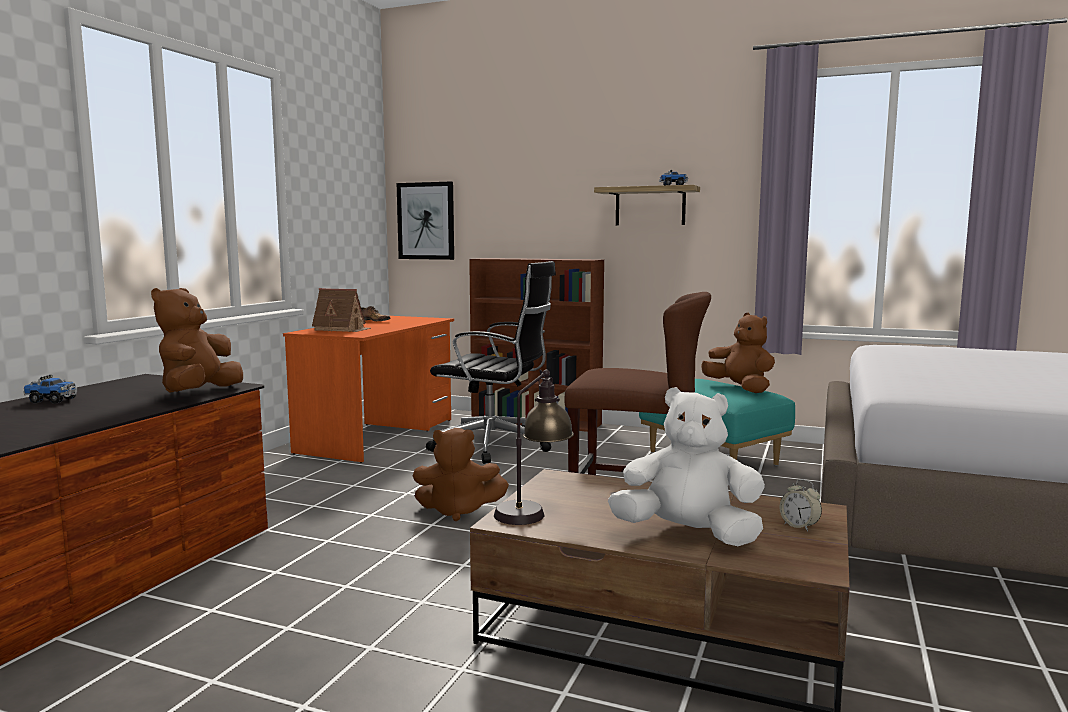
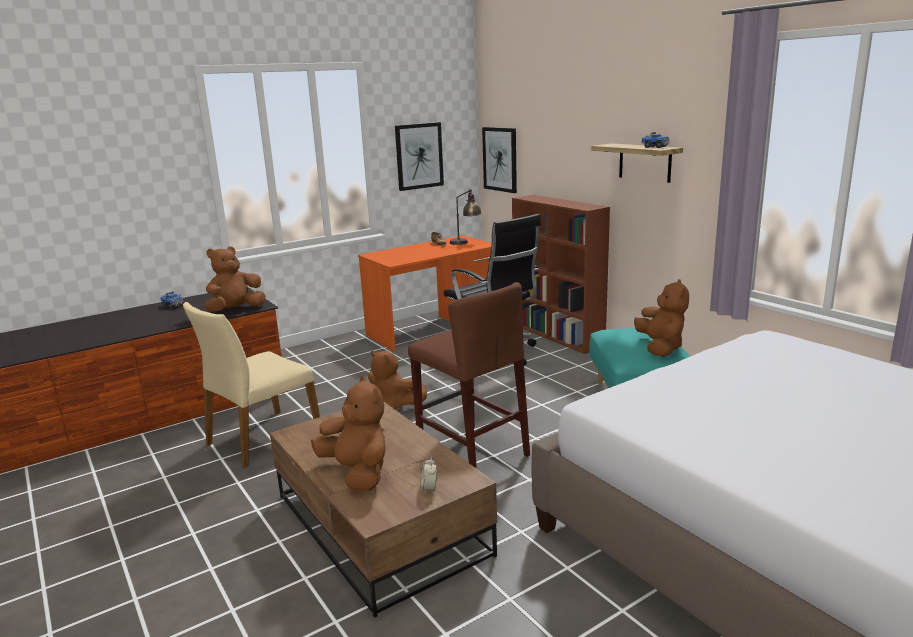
camera: 35 degrees right, 10 degrees up
(319, 587) = (262, 438): none -> beige chair
(333, 209) = (419, 156): none -> picture
(342, 329) = (398, 253): toy house -> none
(533, 510) = (317, 430): table lamp -> table lamp (466, 242)
(688, 534) = (357, 473): white plush toy -> brown plush toy

